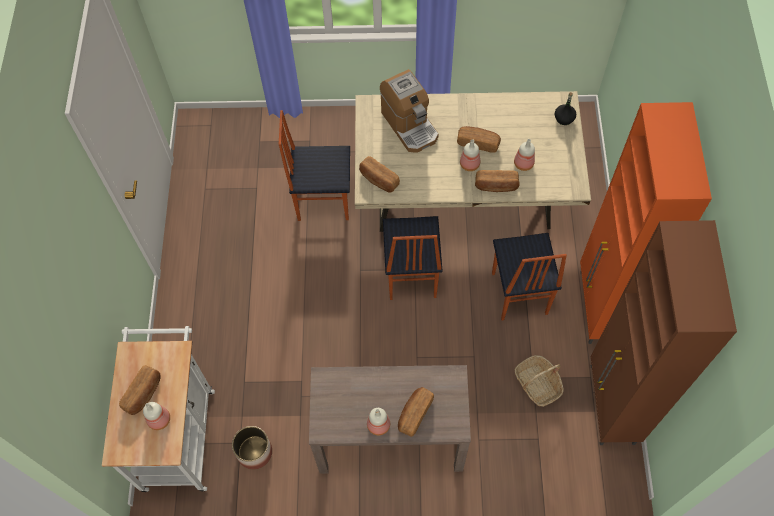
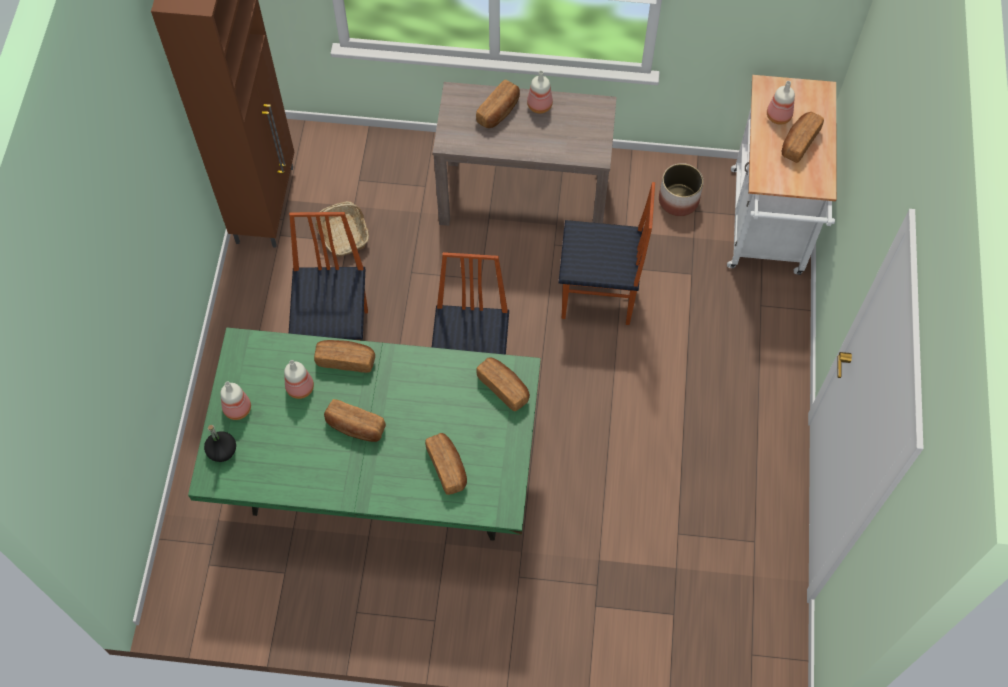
camera: 175 degrees left, 0 degrees up
(323, 200) = (581, 502): chair -> chair (598, 297)
(409, 125) = (447, 467): coffee machine -> bread
(464, 199) = (379, 480): beige dining table -> green dining table
(469, 163) = (374, 396): bottle -> bottle (237, 409)
(600, 308) = (241, 311): orange cabinet -> none

